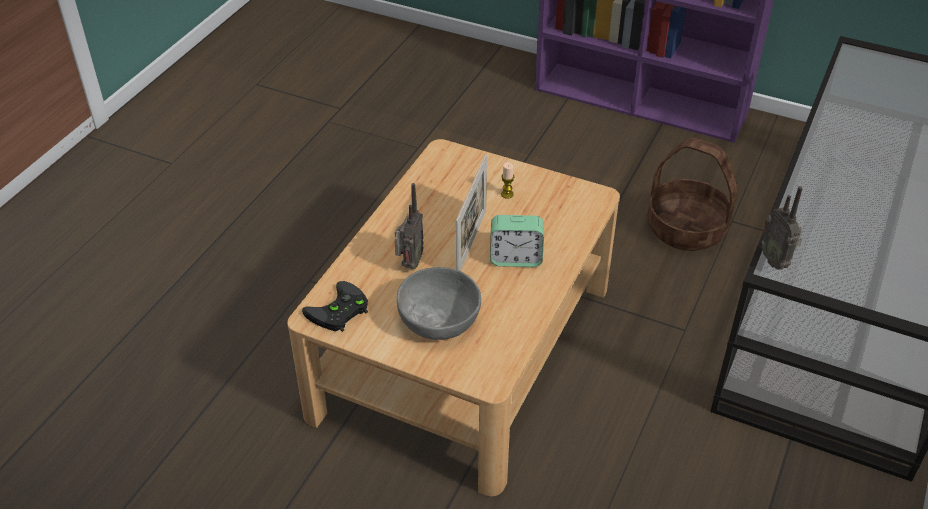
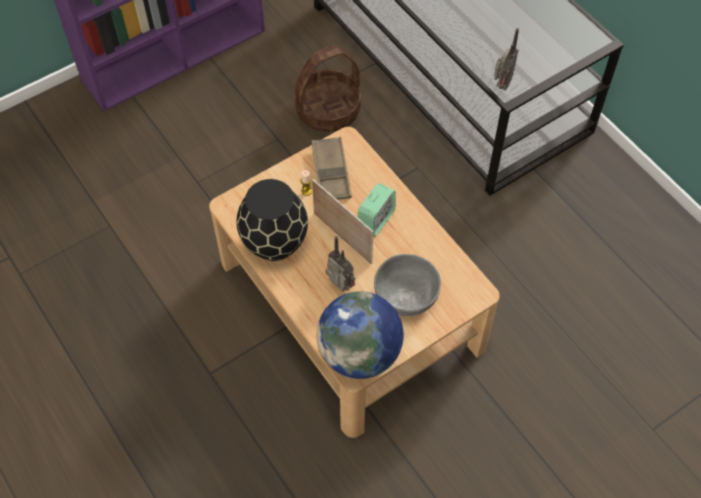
camera: 60 degrees left, 15 degrees up
(338, 312) = (359, 353): black game controller -> globe
(426, 199) = (275, 243): none -> black vase
(546, 202) = (331, 172): none -> brown tray
(776, 261) = (501, 85): radio -> radio turned 75 degrees counterclockwise

